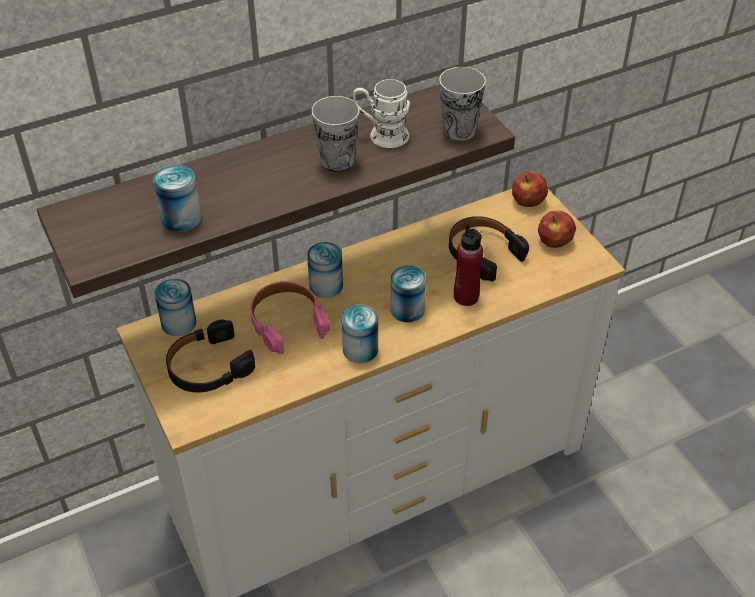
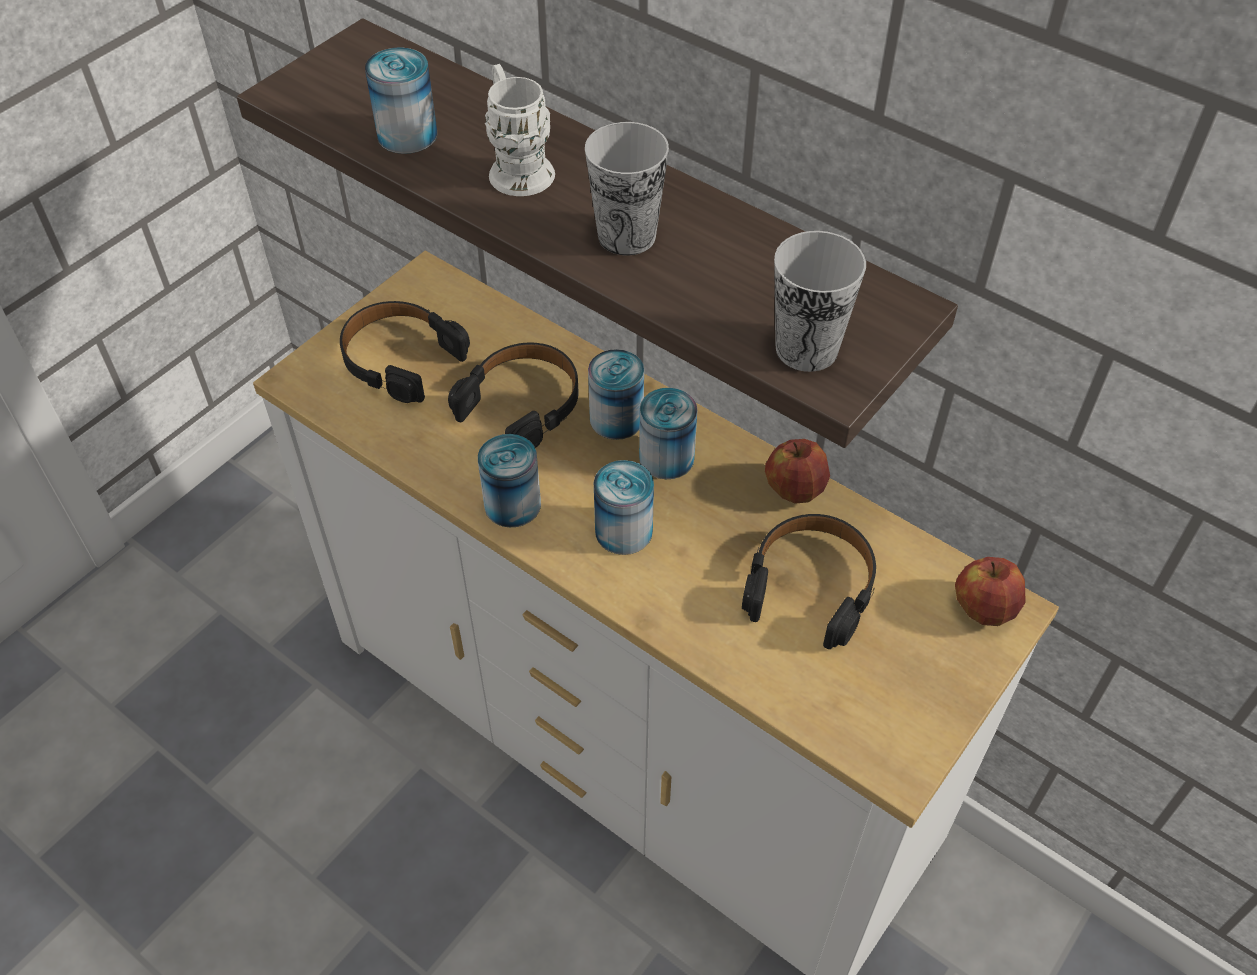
camera: 65 degrees right, 5 degrees up
(178, 323) = (462, 300): can -> can (666, 457)
(287, 322) = (522, 404): pink headphones -> black headphones
(381, 135) = (725, 262): white mug -> white mug (517, 167)
(466, 297) = (695, 596): red bottle -> none
(554, 242) = (909, 682): apple -> apple (794, 490)

